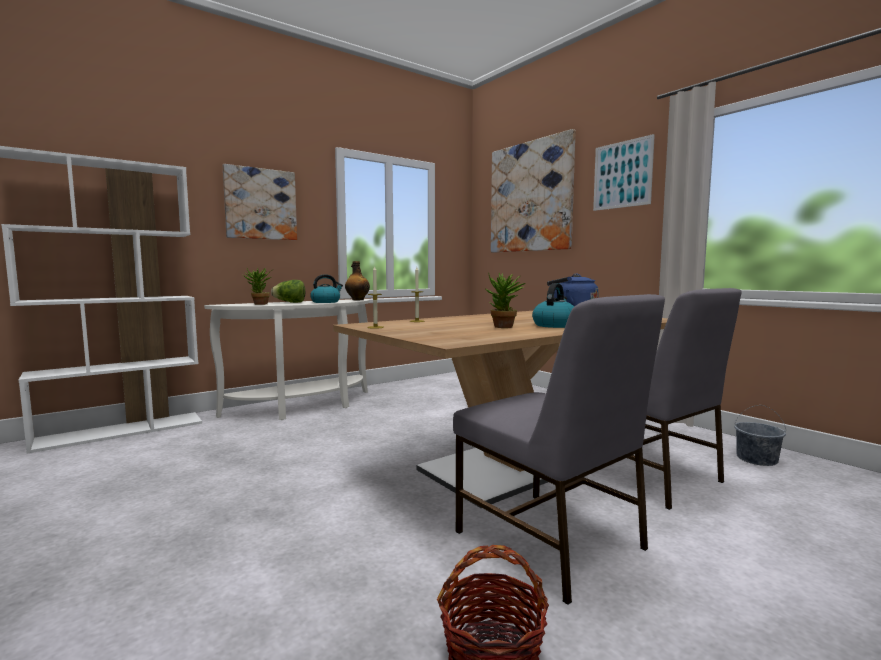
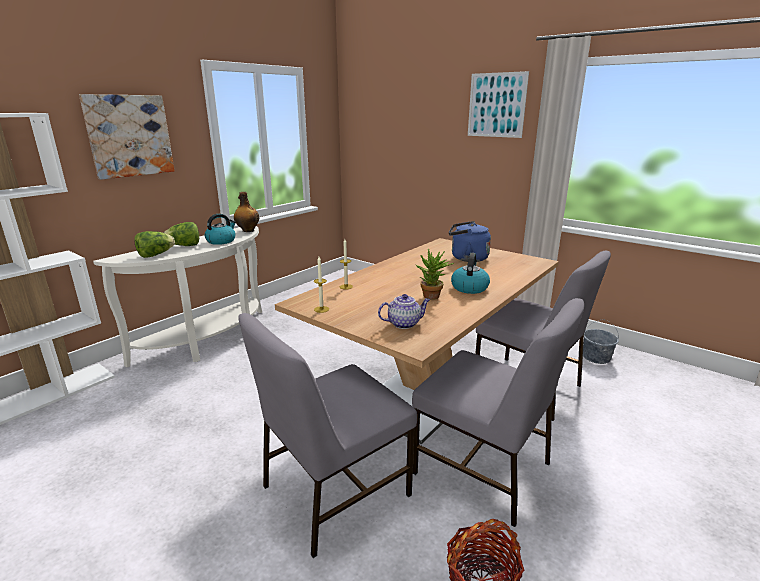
camera: 15 degrees left, 15 degrees up
(259, 304) = (155, 255): potted plant -> lettuce
(353, 533) = (333, 491): none -> grey chair
(453, 335) = (404, 323): none -> teapot
(530, 197) = (403, 111): picture -> none

